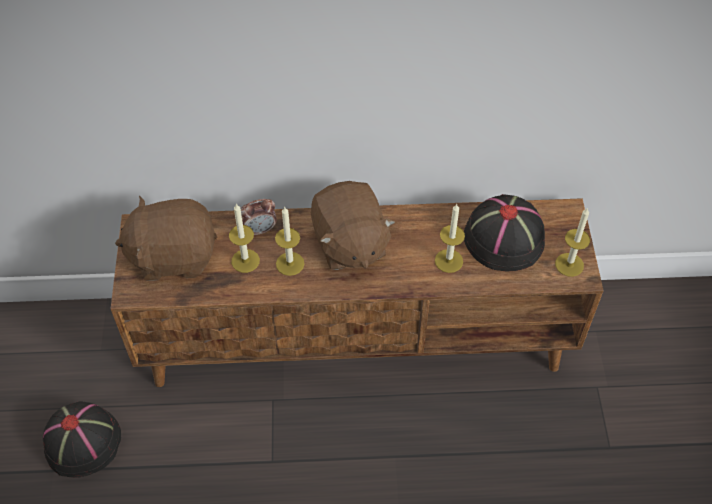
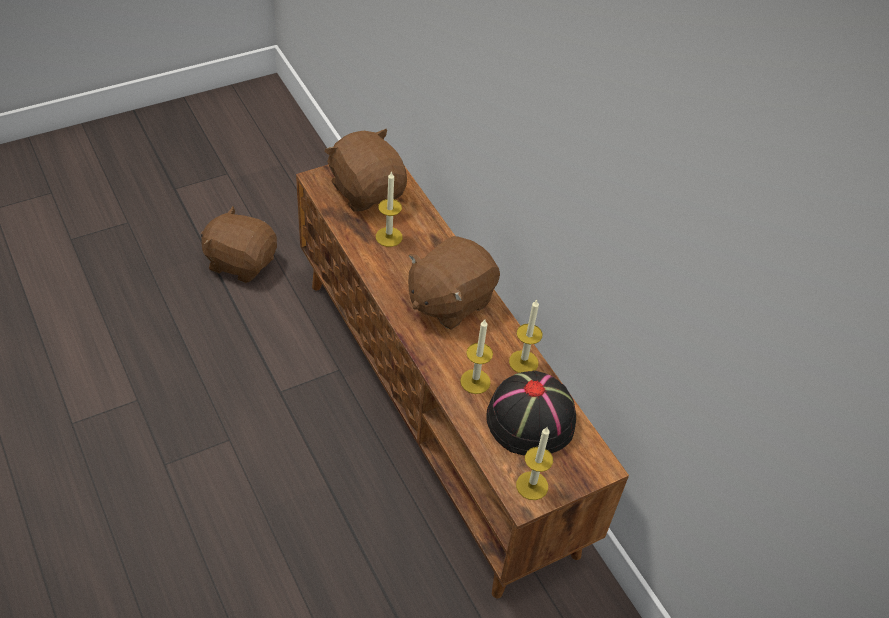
camera: 60 degrees right, 5 degrees down
(83, 441) = (241, 262): black hat -> brown plush toy
(260, 230) = (426, 235): alarm clock -> none
(290, 263) = (403, 267): candle -> candle (523, 362)

